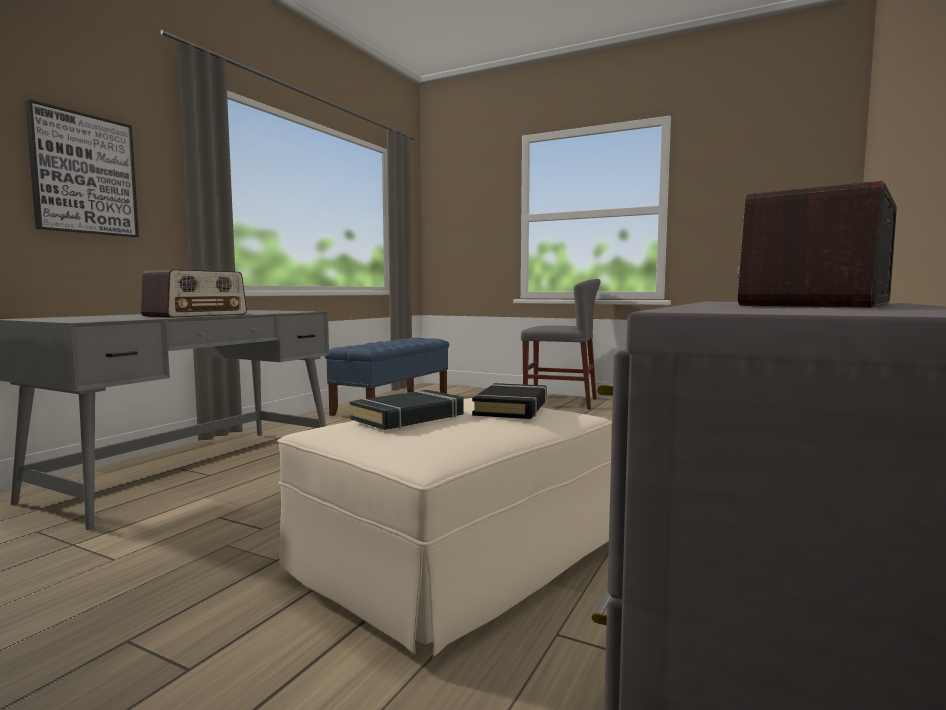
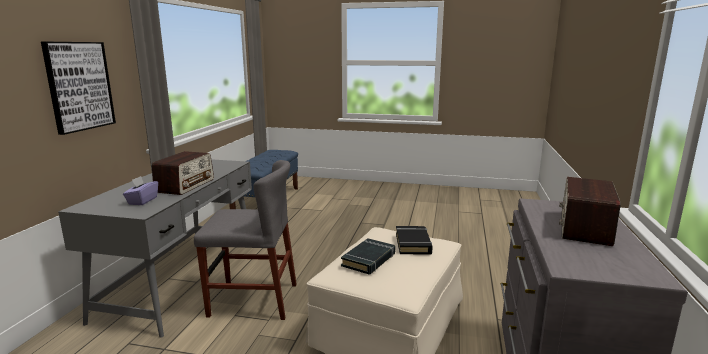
camera: 15 degrees left, 10 degrees up
(110, 318) = (142, 201): none -> purple tissue box
(560, 402) = (374, 188): grey chair -> grey chair (253, 300)

